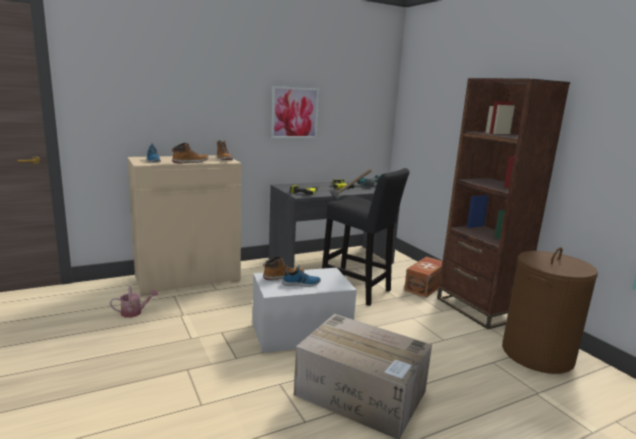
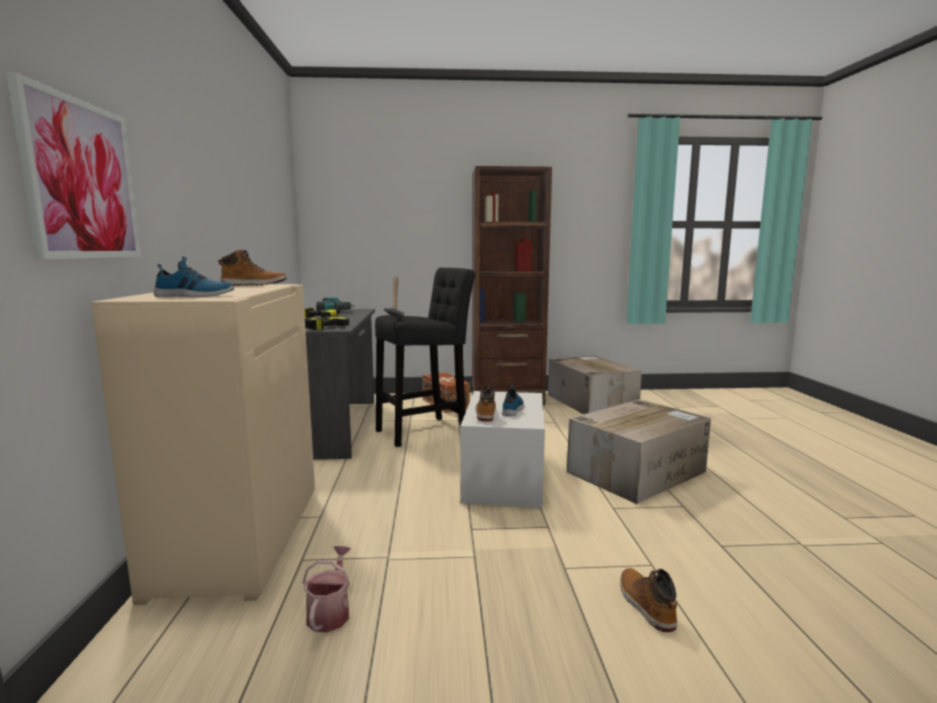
camera: 65 degrees left, 5 degrees down
(190, 162) = (253, 290): boot -> boot (645, 605)
(294, 113) = (245, 209): picture -> picture (81, 180)
(537, 354) = (590, 402): brown laundry basket -> cardboard box

